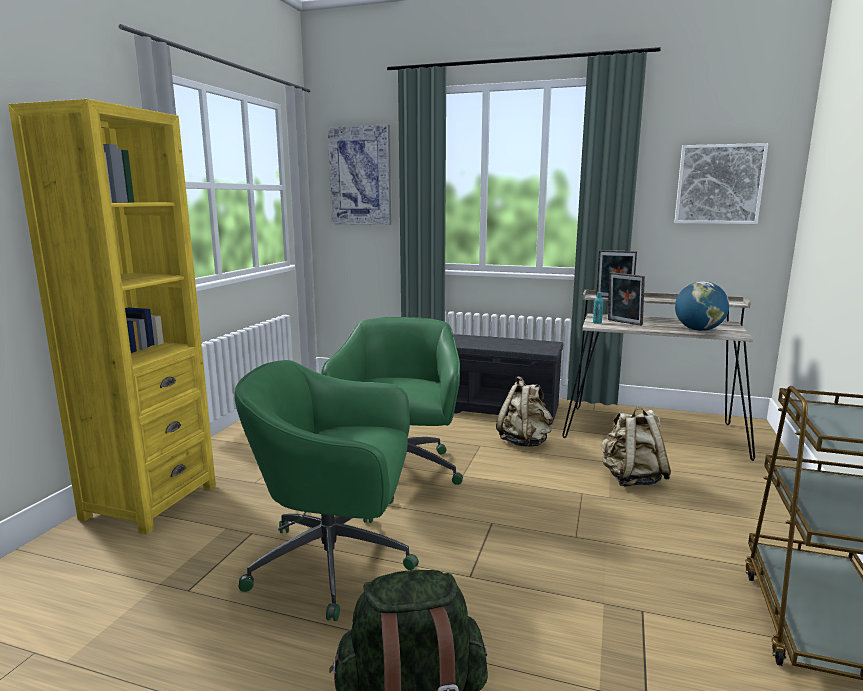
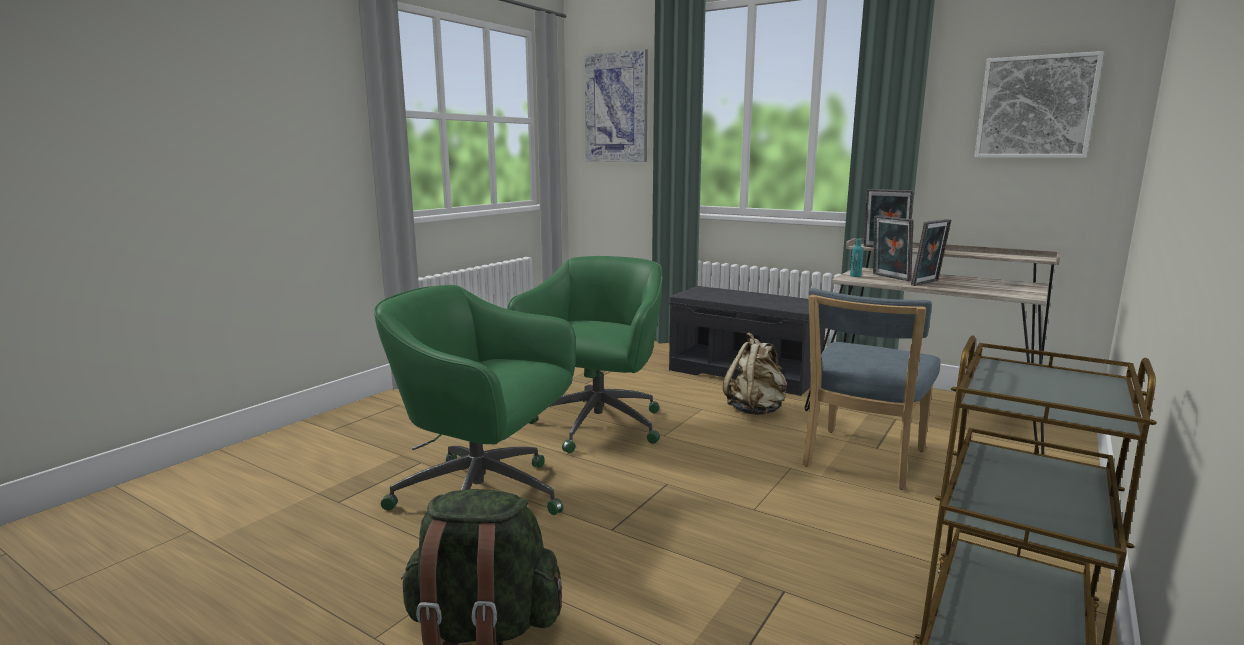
camera: 15 degrees right, 0 degrees up
(150, 501) = (347, 424): yellow bookcase -> none
(631, 479) = (861, 461): beige backpack -> blue chair
(657, 327) = (927, 283): none -> picture frame
(698, 330) = (979, 289): globe -> none

